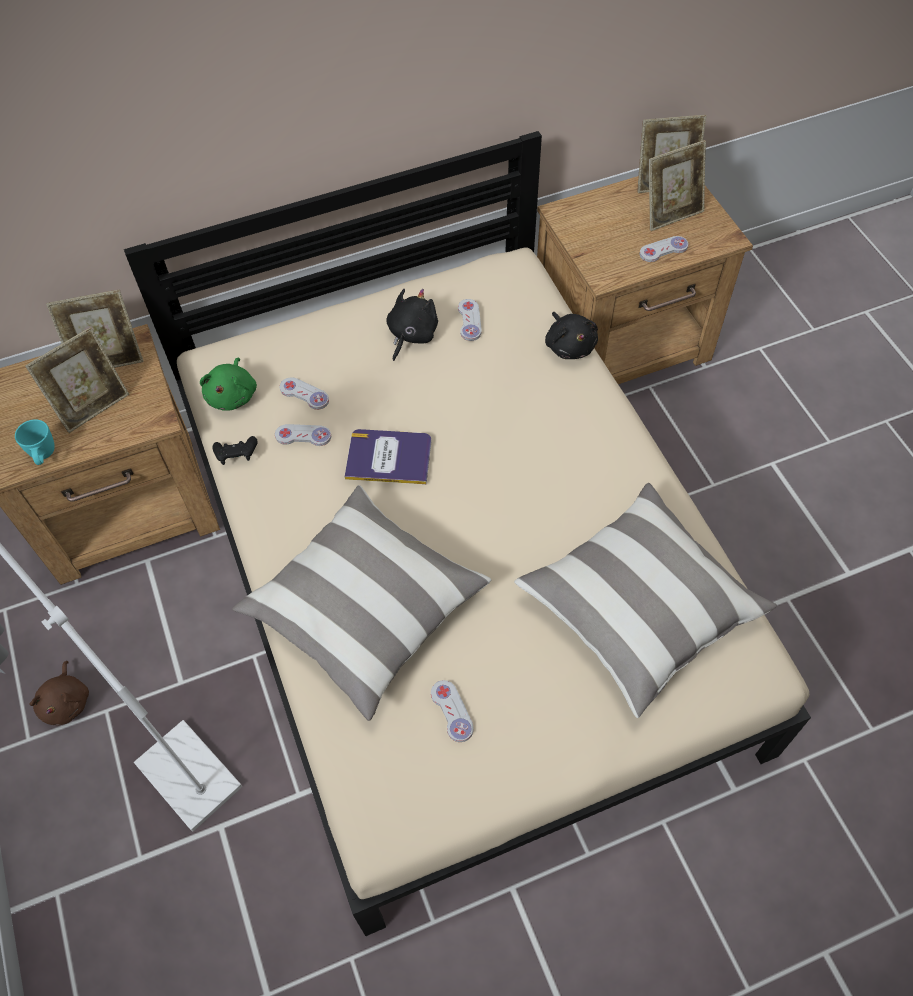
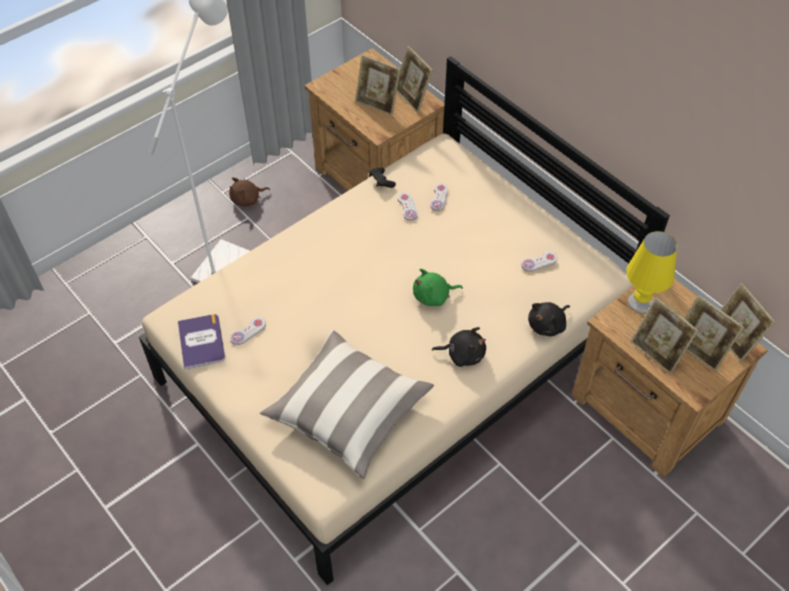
camera: 70 degrees right, 5 degrees down
(44, 457) = (336, 98): turquoise mug -> none
(233, 395) = (423, 165): green plush toy -> green plush toy (433, 296)
(366, 609) = (300, 273): pillow -> none
(389, 457) = (408, 252): book -> book (201, 341)
(411, 335) = (512, 236): black plush toy -> black plush toy (463, 354)
(586, 239) = (640, 302): none -> yellow table lamp
(663, 250) = (656, 353): white game controller -> picture frame

